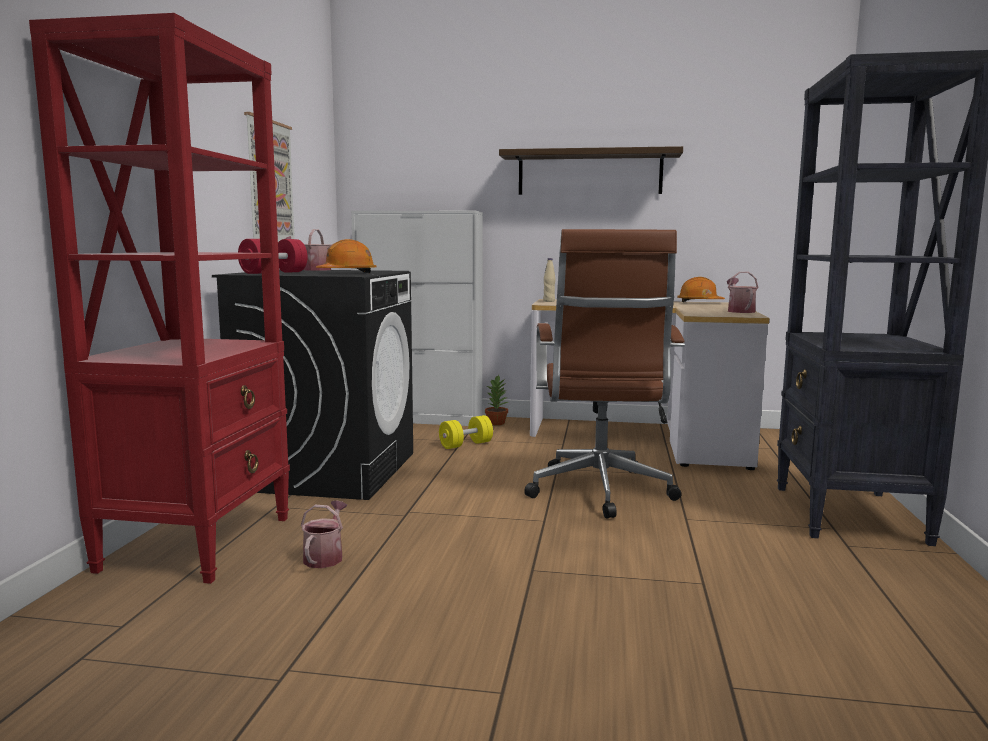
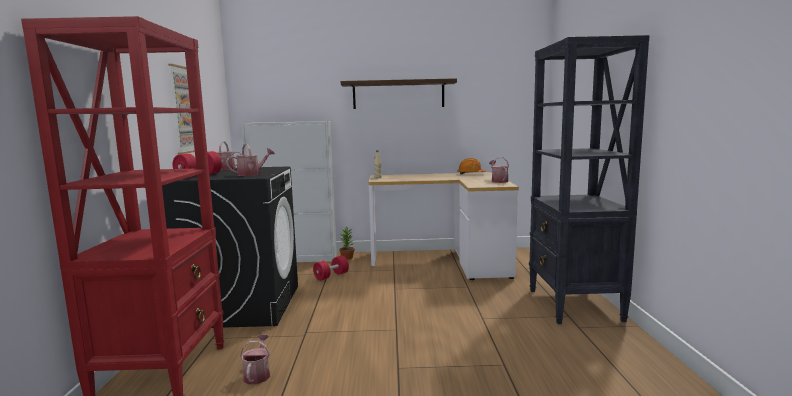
camera: 10 degrees left, 0 degrees up
(347, 273) = (252, 174): orange hard hat -> watering can
(466, 445) = (331, 276): yellow dumbbell -> red dumbbell
(600, 493) = (426, 305): brown office chair -> none

